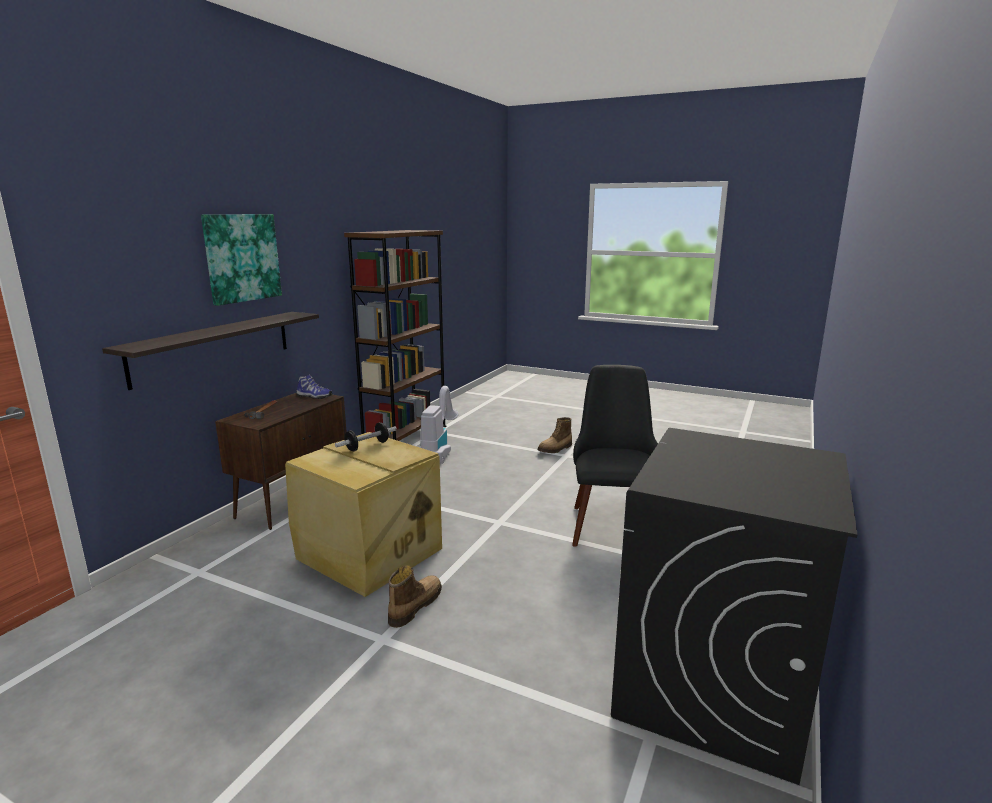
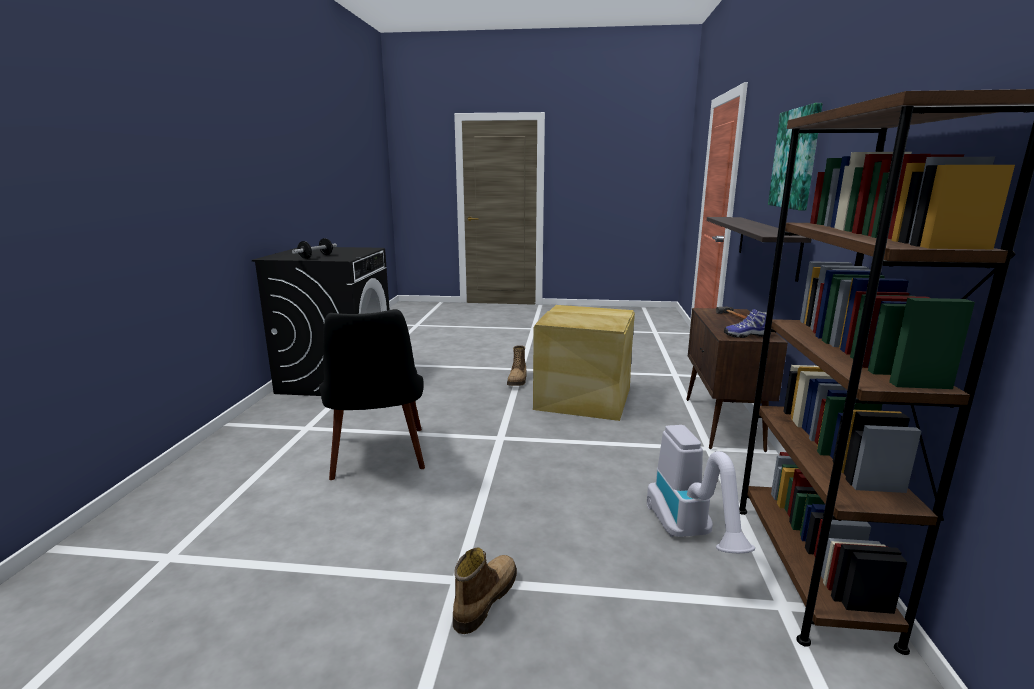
camera: 160 degrees right, 0 degrees up
(367, 446) = (596, 319): dumbbell -> dumbbell (316, 256)

